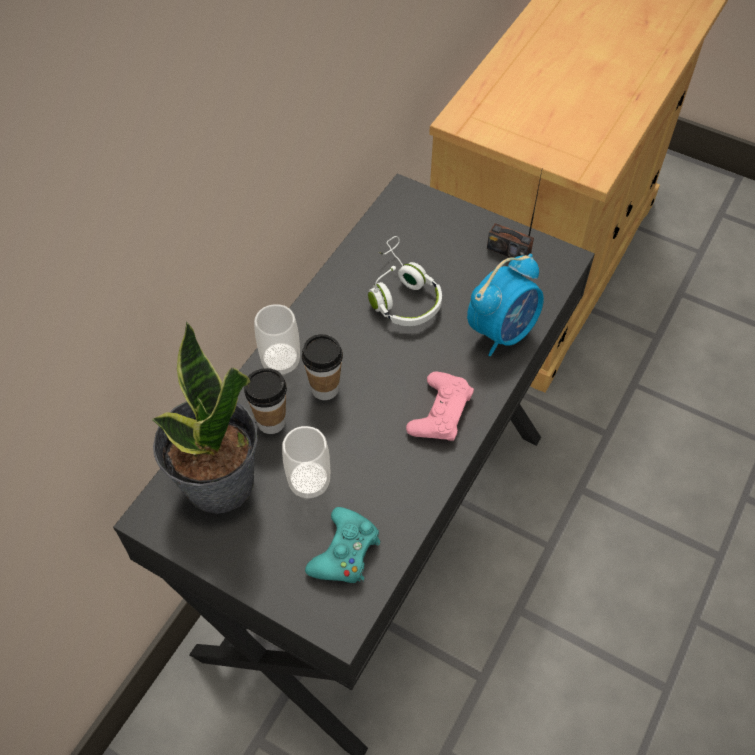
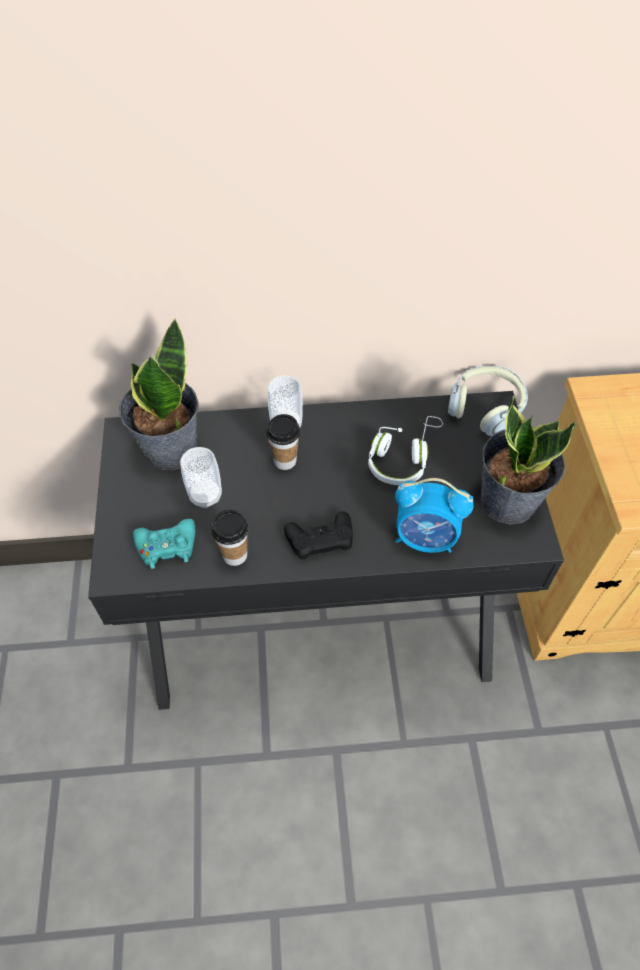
camera: 55 degrees right, 0 degrees up
(271, 422) = (236, 448): cup -> cup (235, 555)
(398, 202) = (486, 407): none -> headphones
(440, 412) = (320, 538): pink game controller -> black game controller
(508, 250) = (507, 500): radio -> potted plant

